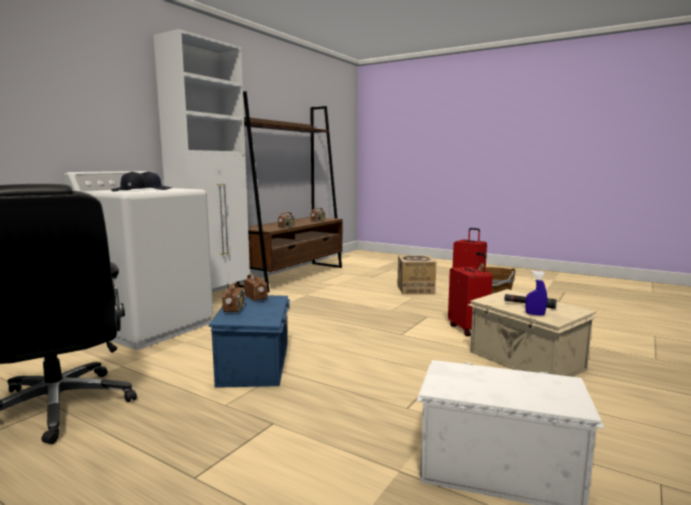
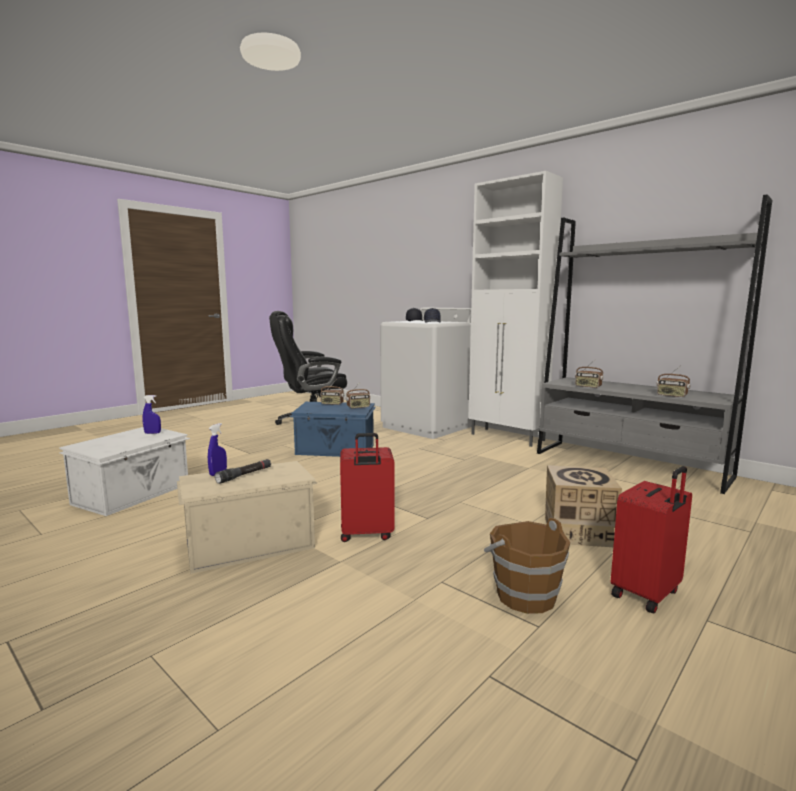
camera: 100 degrees right, 0 degrees up
(294, 276) = (630, 464): brown bookcase -> grey bookcase
(457, 377) = (152, 433): none -> blue spray bottle

